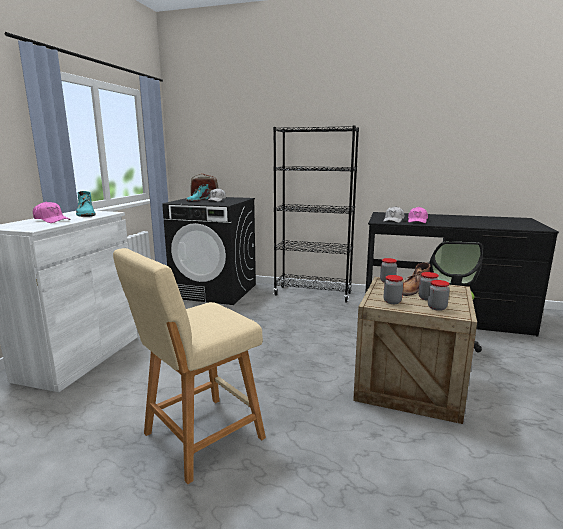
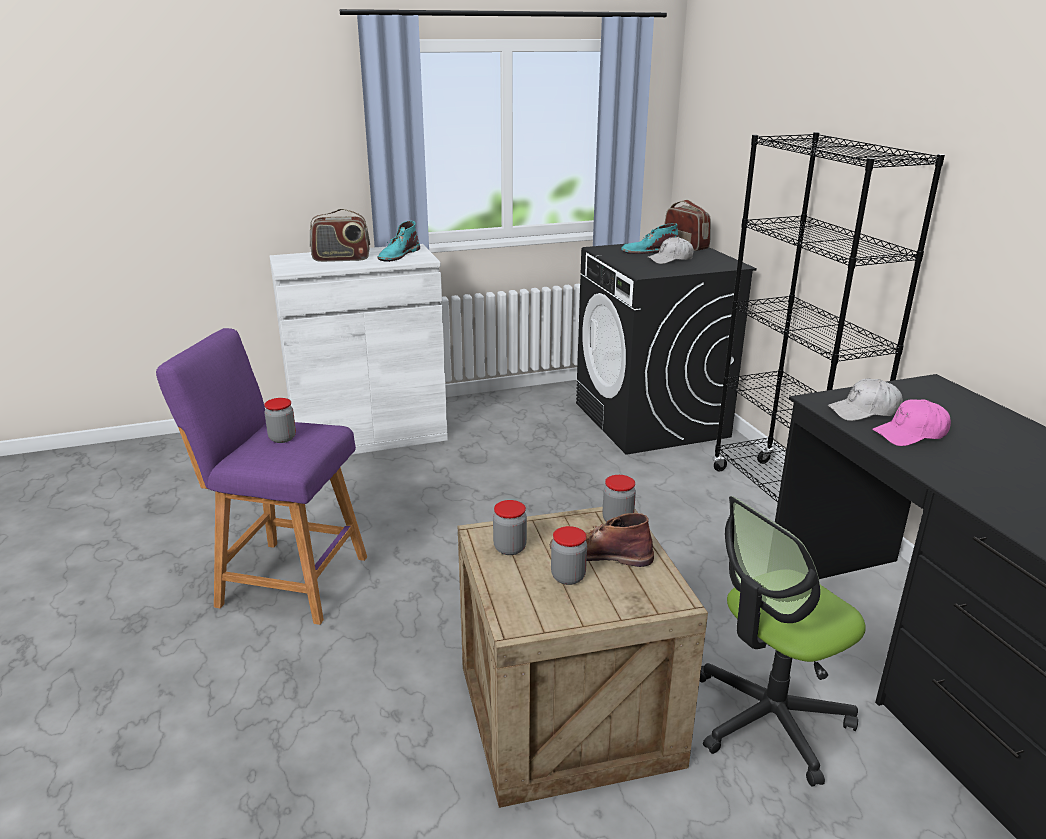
camera: 55 degrees right, 10 degrees up
(51, 220) = (341, 259): pink cap -> radio
(198, 438) = (286, 580): beige stool -> purple stool
(437, 308) = (526, 595): jar -> jar (282, 438)

